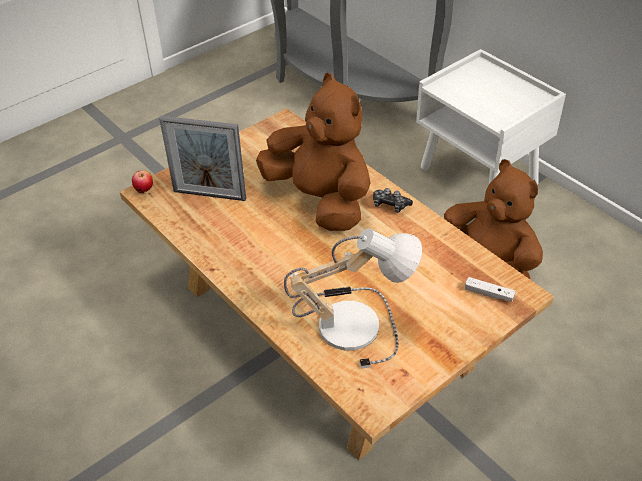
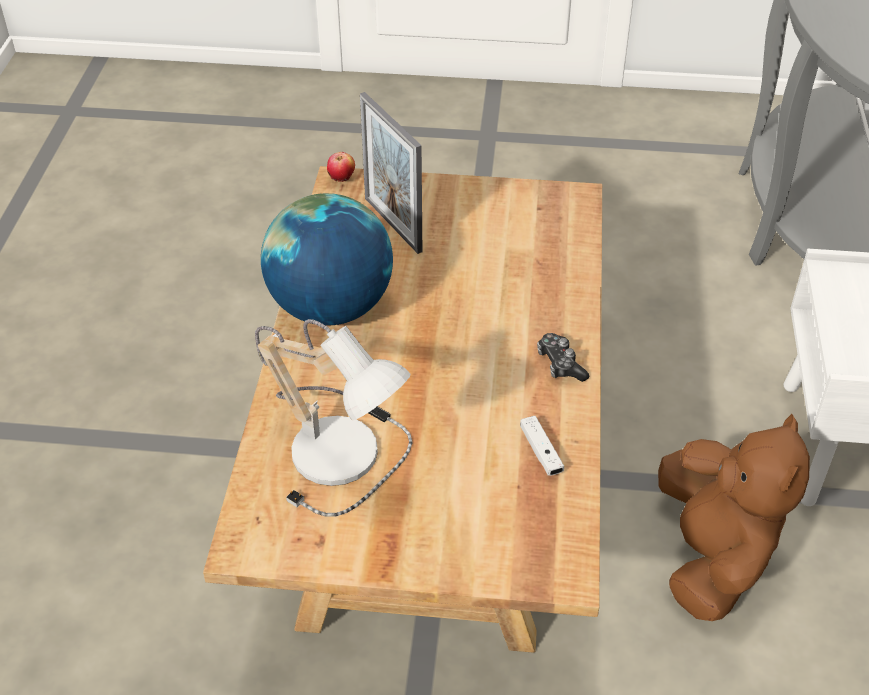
camera: 45 degrees right, 0 degrees up
(239, 259) = (330, 308): none -> globe
(320, 200) = (493, 306): brown plush toy -> none
(489, 294) = (525, 541): white game controller -> white game controller (541, 452)

